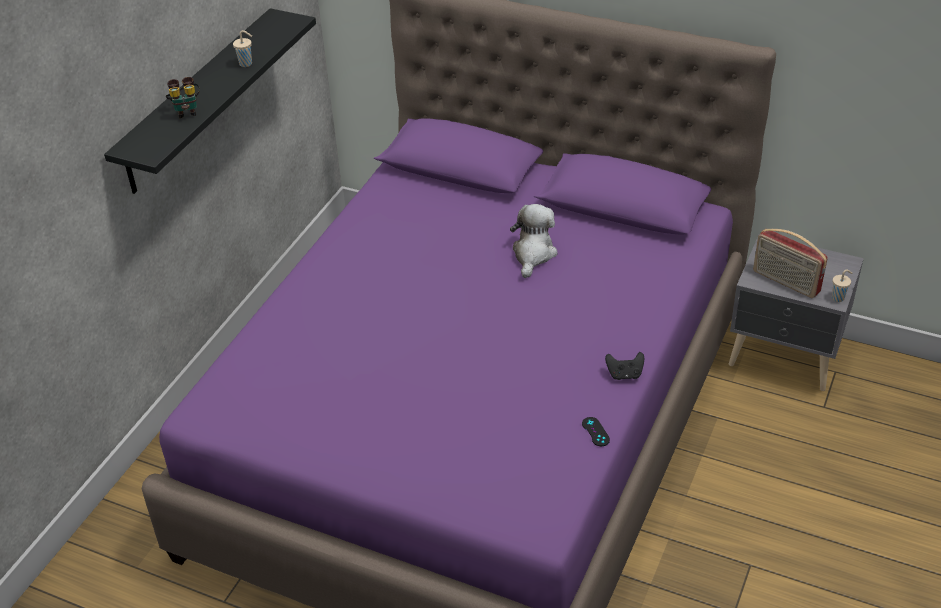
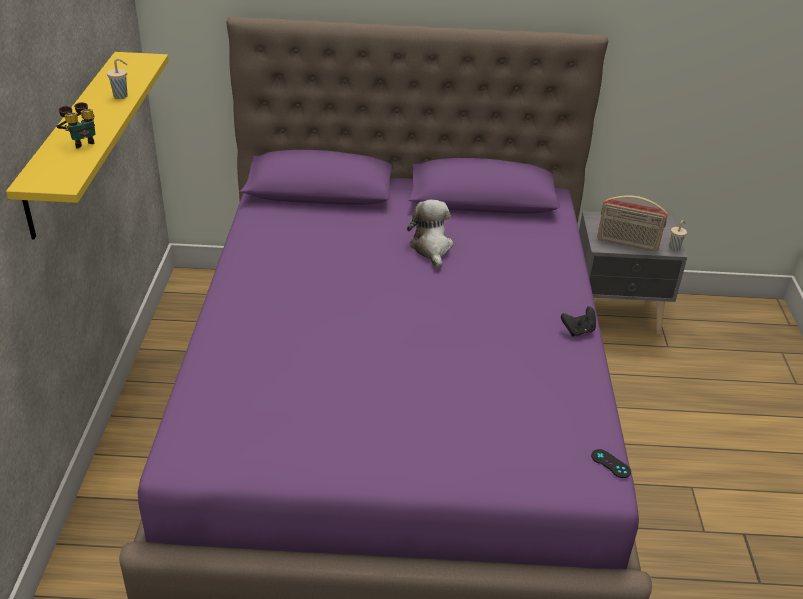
camera: 25 degrees left, 5 degrees down
(198, 101) = (73, 141): black shelf -> yellow shelf
(595, 432) = (587, 384): black game controller -> black game controller (610, 464)

